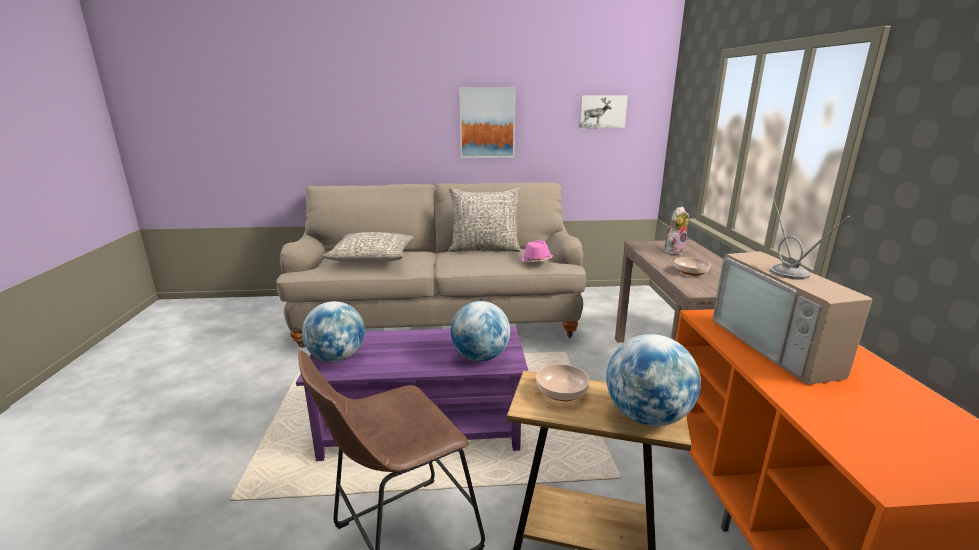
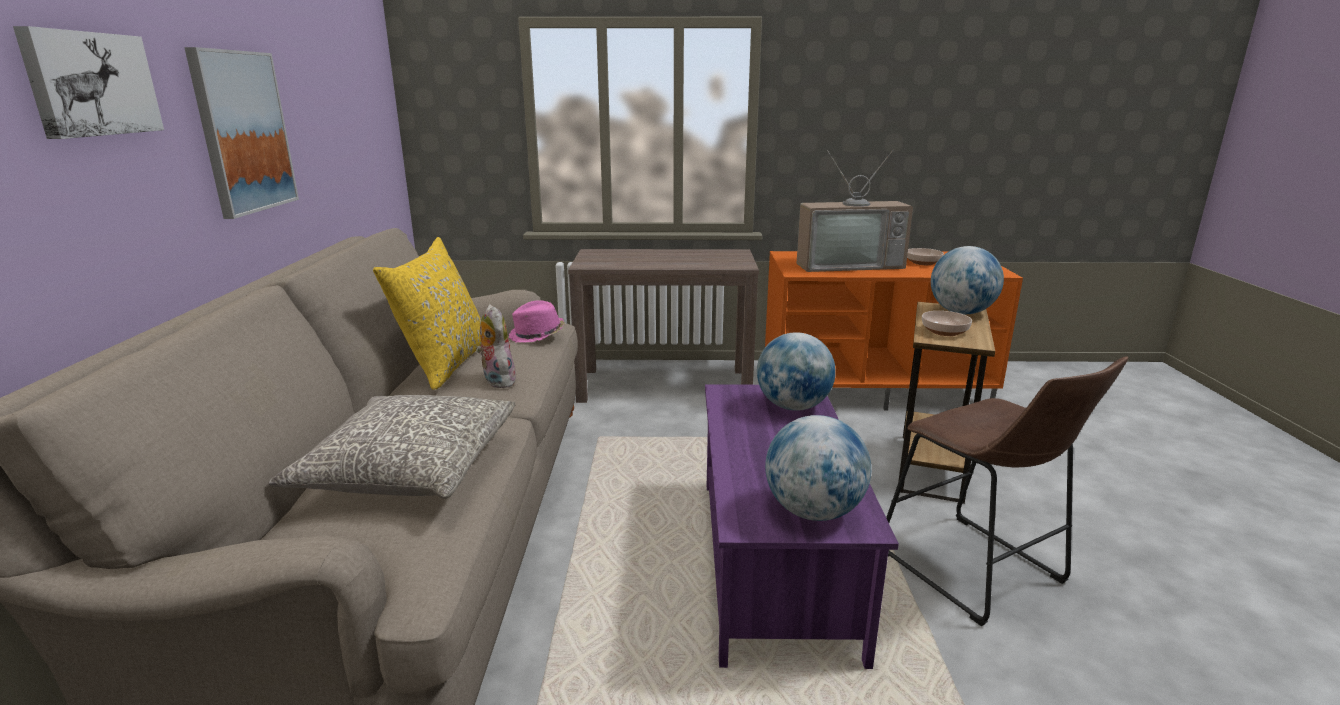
camera: 85 degrees left, 0 degrees up
(484, 249) = (445, 363): grey pillow -> yellow pillow
(602, 111) = (353, 102): picture -> picture (90, 84)
(673, 251) = (620, 258): plush toy -> plush toy (496, 381)
(691, 272) = (690, 261): bowl -> bowl (922, 262)

